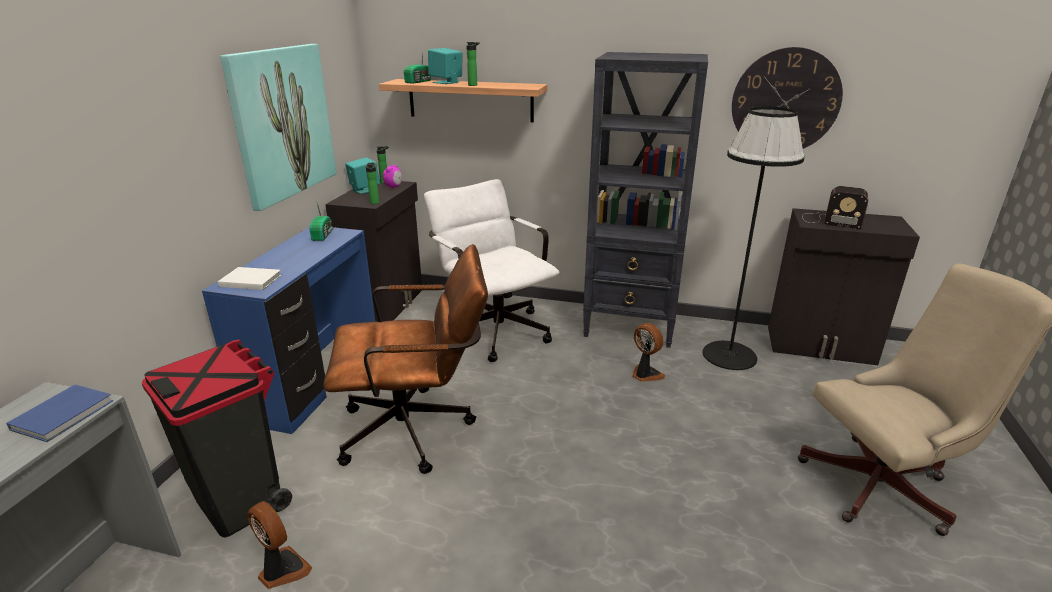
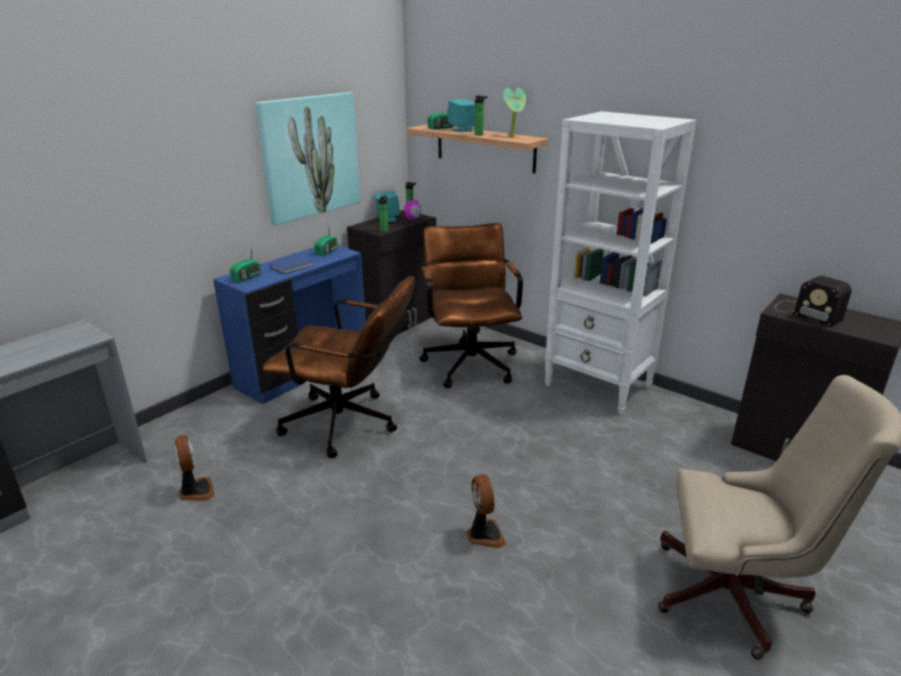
camera: 25 degrees right, 0 degrees up
(66, 414) = (78, 340): blue book -> blue book (293, 266)
(241, 500) = (201, 439): black trash can -> none
(250, 280) = (248, 277): white book -> radio
(493, 328) = (470, 360): white office chair -> brown office chair
(510, 84) = (513, 136): none -> potted plant
(630, 326) = (598, 386): black bookcase -> white bookcase
(645, 374) = (575, 432): fan -> fan (484, 535)
(729, 355) = (679, 436): black floor lamp -> none
(785, 102) = (778, 176): wall clock -> none

